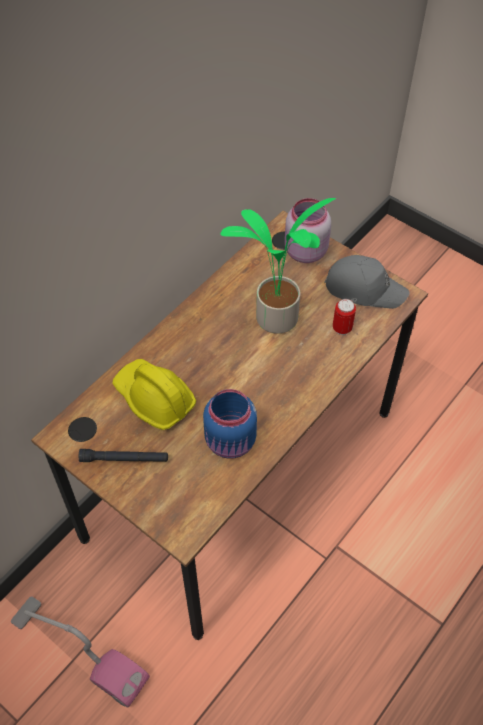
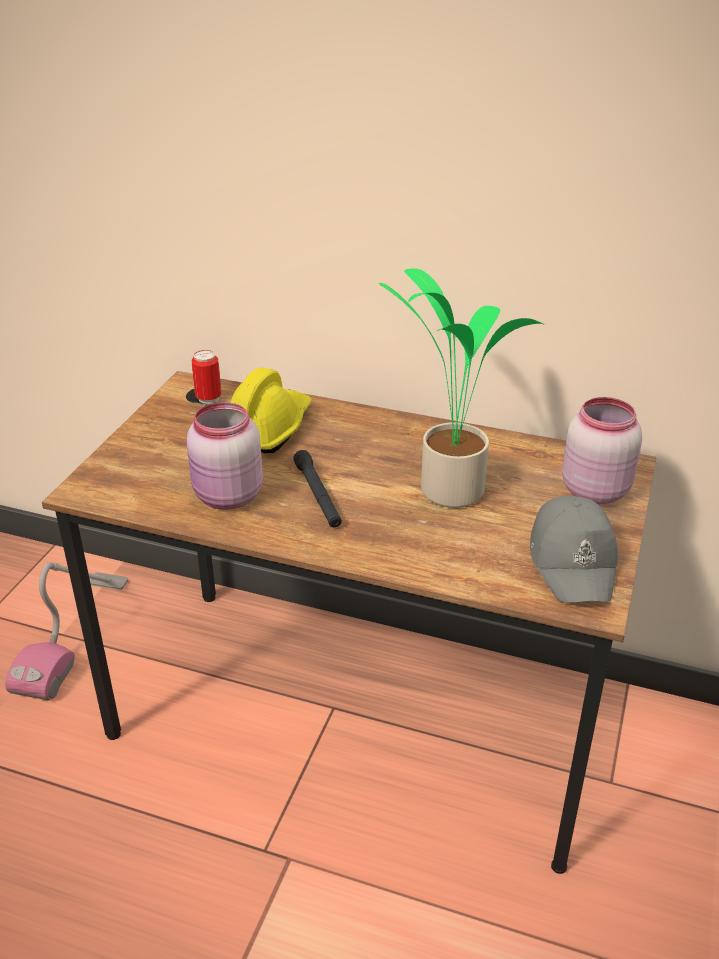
camera: 70 degrees right, 20 degrees down
(124, 459) = (172, 428): black flashlight -> black flashlight (318, 495)
(231, 442) = (227, 497): blue jar -> pink jar
(342, 328) = (477, 553): can -> can (208, 398)

